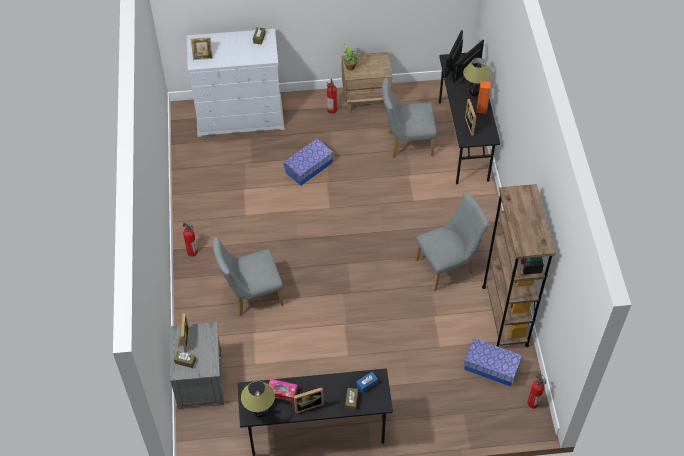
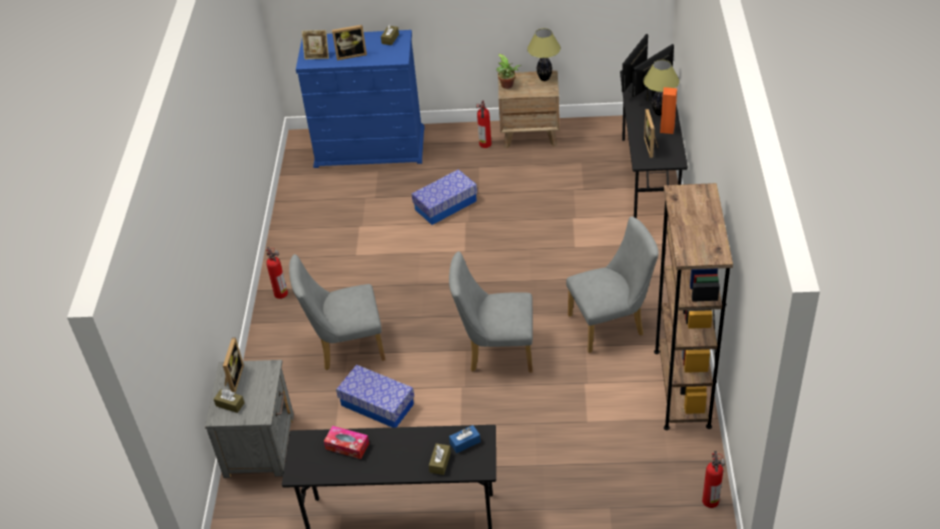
camera: 10 degrees right, 10 degrees down
(240, 116) = (370, 147): white dresser -> blue dresser
(260, 413) = (312, 471): table lamp -> table lamp (544, 78)
(308, 405) = (379, 463): picture frame -> picture frame (351, 55)
(406, 143) = (574, 183): grey chair -> grey chair (495, 352)
(491, 367) = (656, 451): storage box -> storage box (377, 404)

